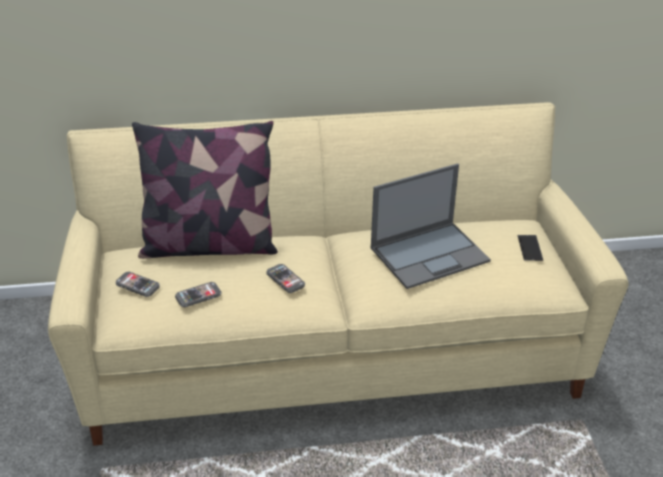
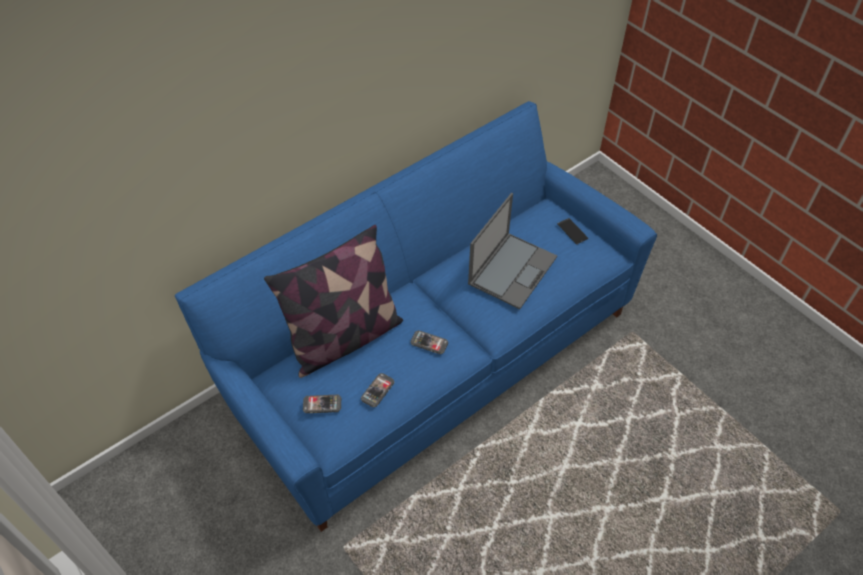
camera: 30 degrees left, 15 degrees up
(330, 347) = (431, 356): beige sofa -> blue sofa

